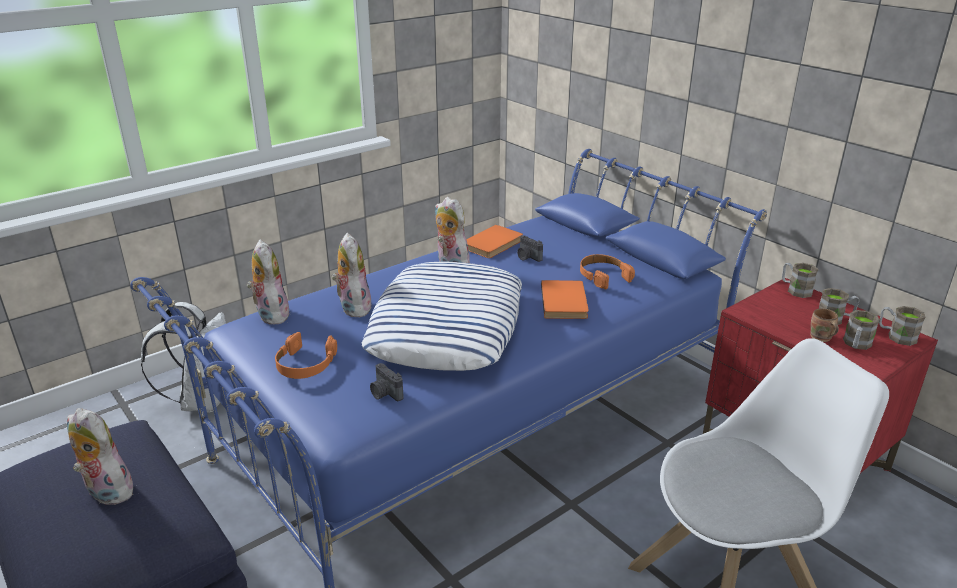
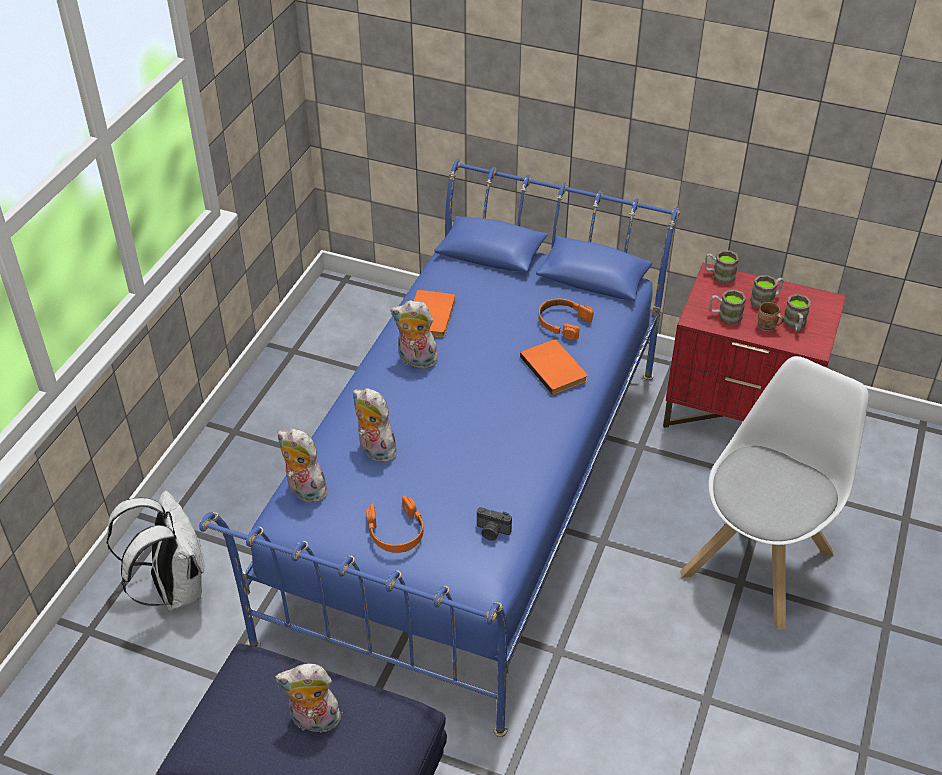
camera: 30 degrees left, 15 degrees up
(447, 327) = (480, 439): pillow -> none
(527, 257) = (478, 322): camera -> none
(896, 336) = (817, 303): brown mug -> brown mug (725, 316)

